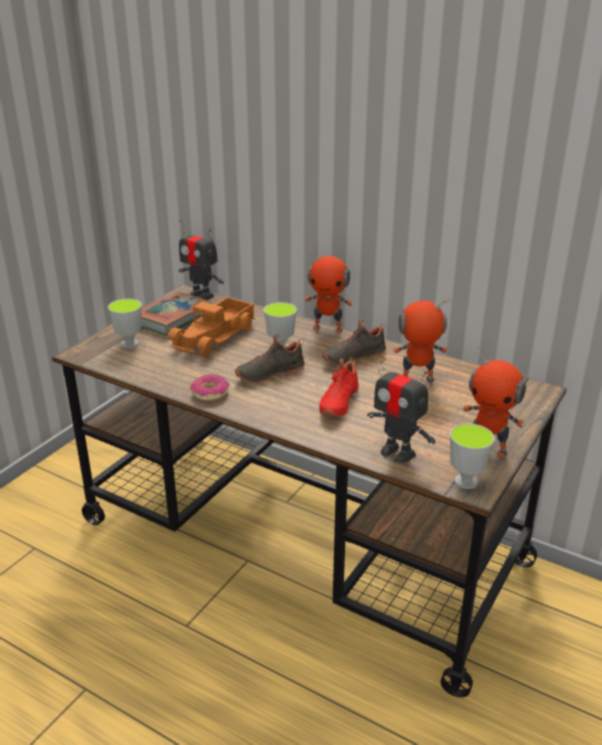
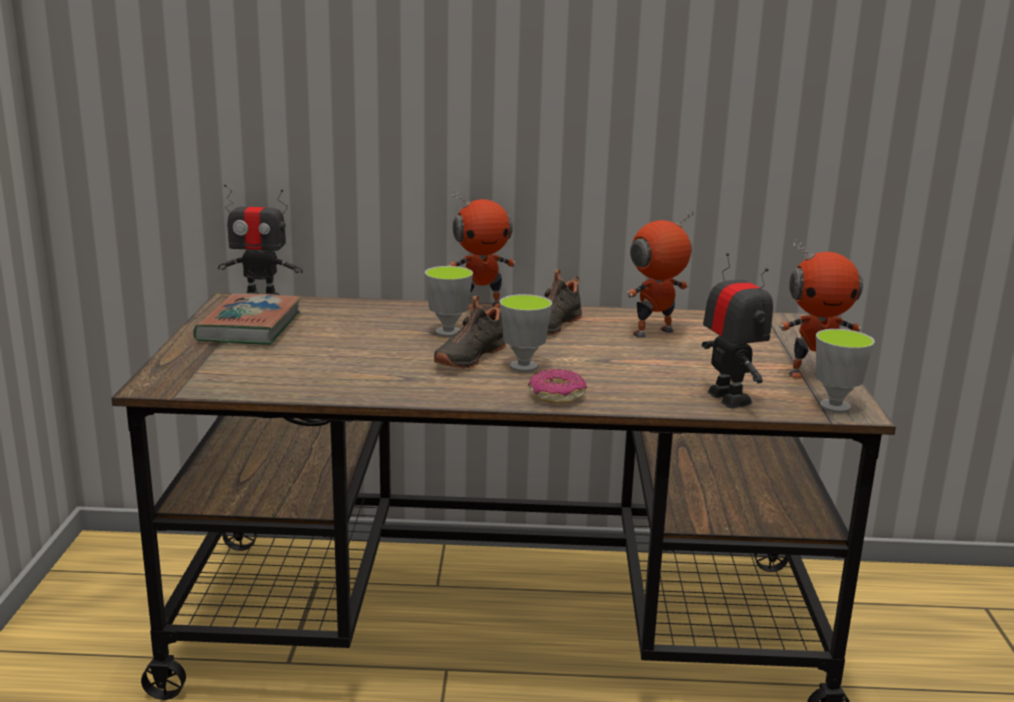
camera: 30 degrees left, 10 degrees down
(129, 344) = (223, 363): cup -> cup (523, 366)
(210, 393) = (419, 391): donut -> donut (556, 396)
(215, 337) = (343, 336): toy truck -> none
(337, 401) = (593, 368): red shoe -> none
(397, 452) = (729, 398): toy robot -> toy robot turned 120 degrees counterclockwise

